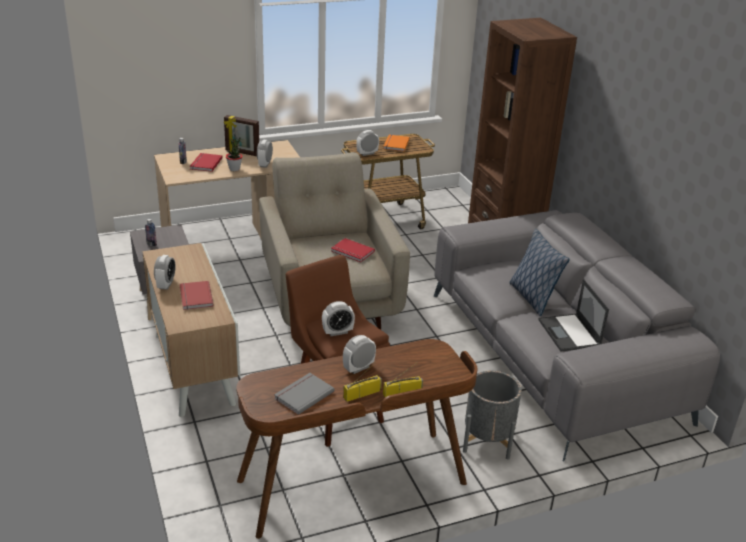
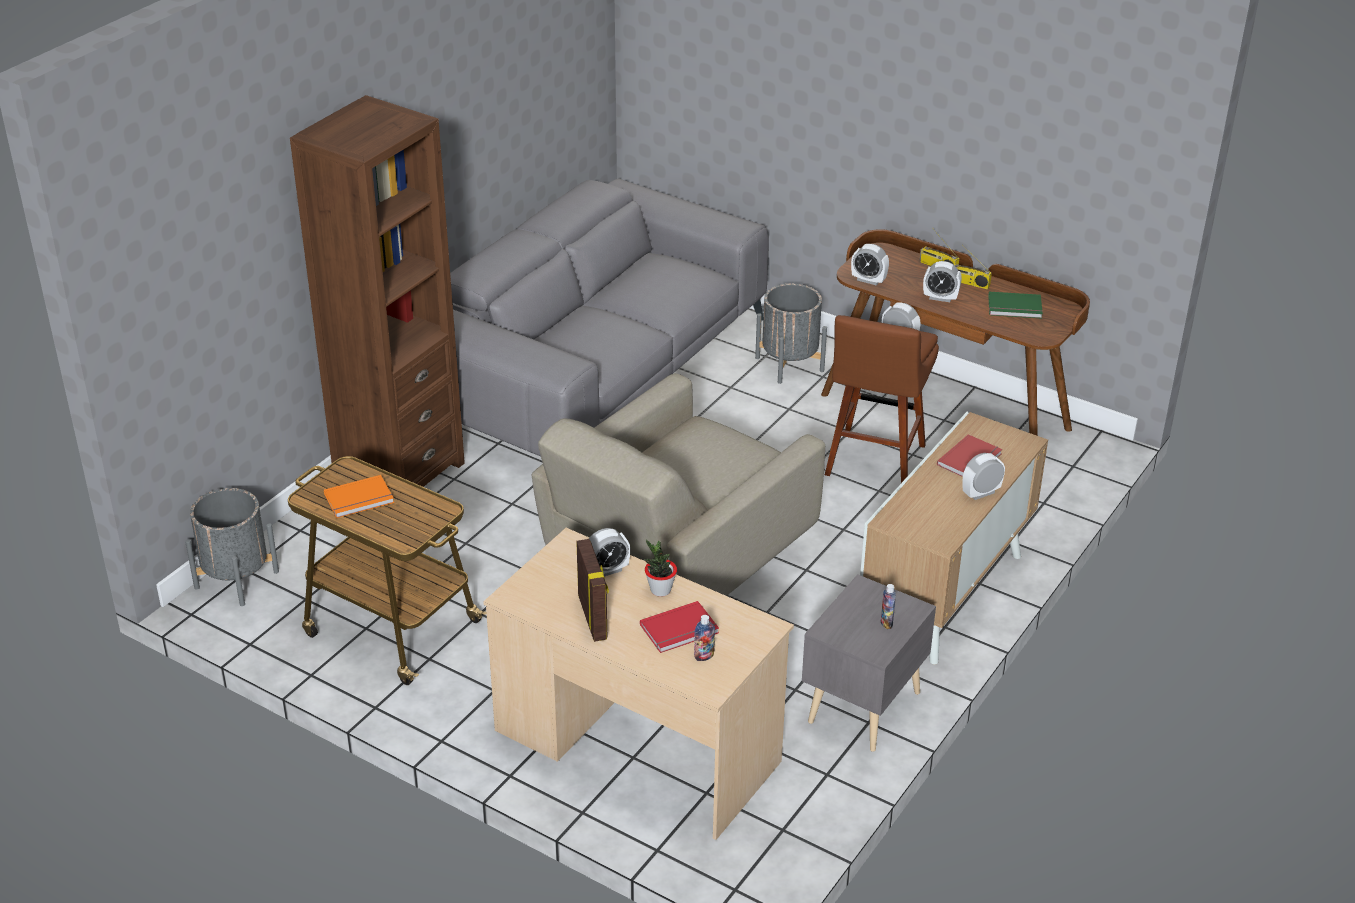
camera: 125 degrees left, 5 degrees up
(302, 394) = (1015, 308): grey book -> green book
(352, 252) = (684, 455): red book -> none
(367, 153) = (431, 509): alarm clock -> alarm clock (868, 280)
(458, 201) = (237, 579): none -> grey planter
(532, 297) = (612, 317): pillow -> none
(570, 333) = (656, 278): laptop -> none

